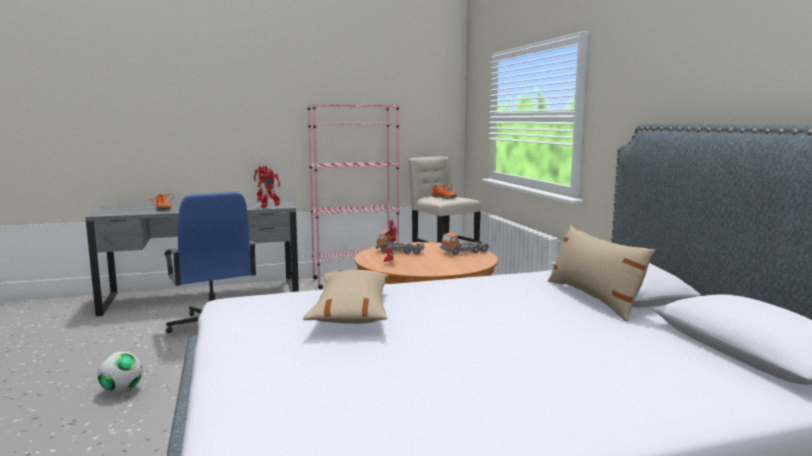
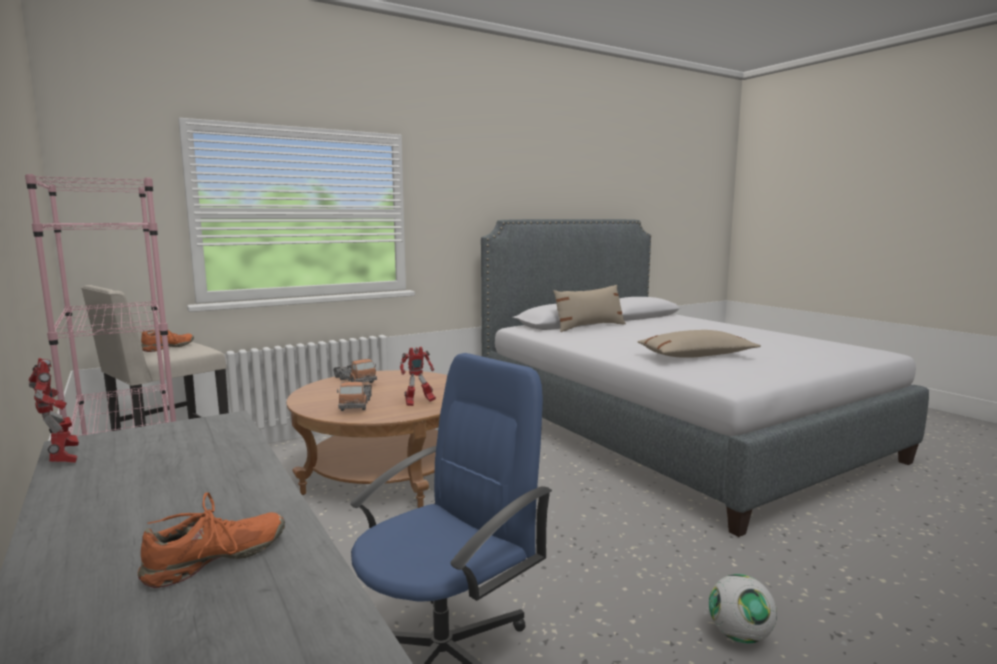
camera: 105 degrees left, 0 degrees up
(269, 207) = (232, 429): toy robot -> none

